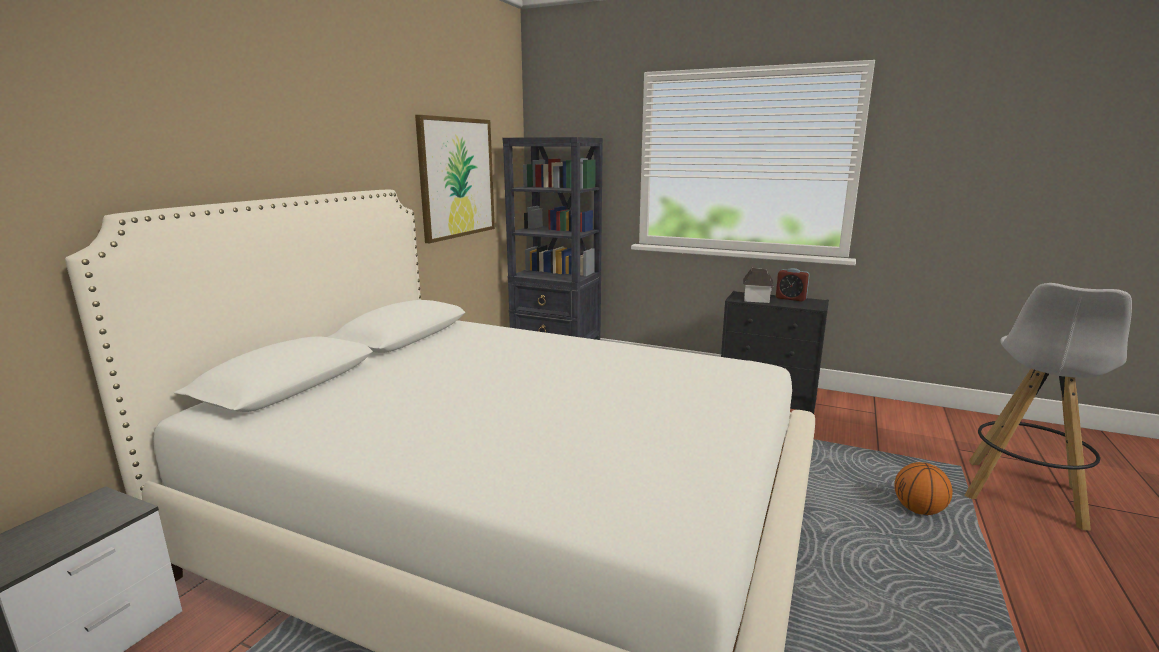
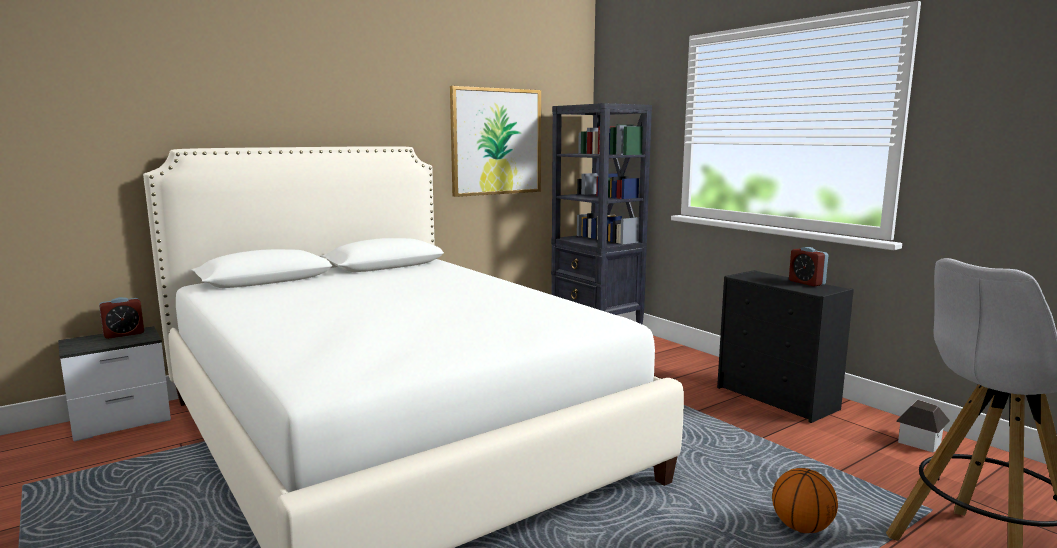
camera: 30 degrees right, 5 degrees down
(71, 514) = (124, 334): none -> alarm clock
(756, 299) = (763, 279): toy house -> toy house (919, 442)

